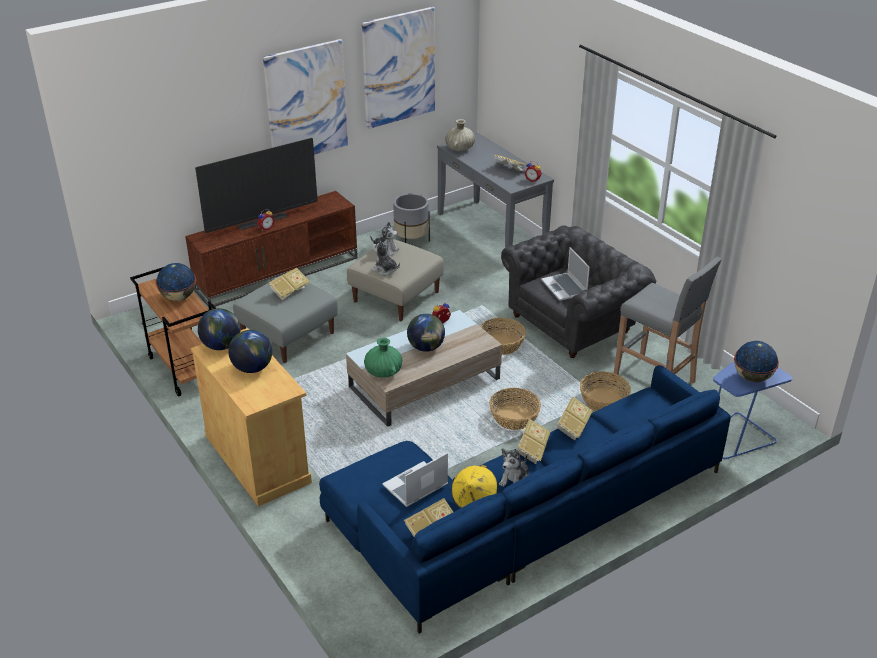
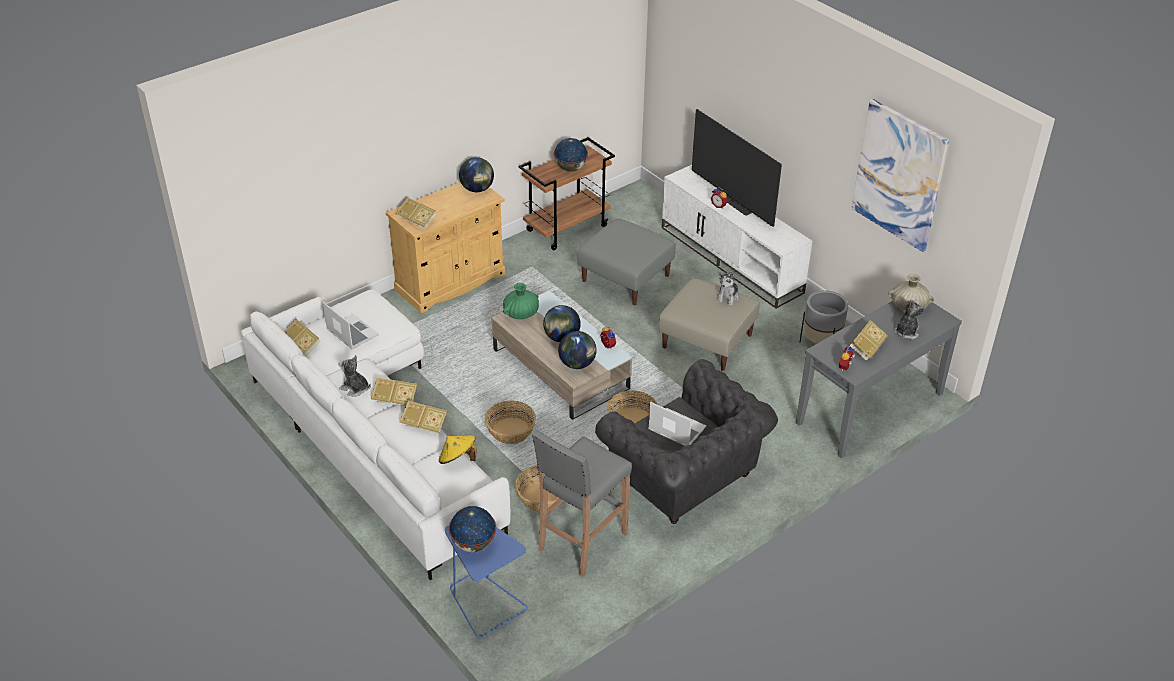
camera: 85 degrees right, 5 degrees up
(252, 368) = (447, 207): globe -> globe (577, 364)
(278, 273) = (732, 259): brown tv stand -> white tv stand
(289, 291) = (637, 244): book -> book (417, 221)
(306, 102) = (807, 134): picture -> none
(385, 270) = (688, 299): plush toy -> plush toy (906, 332)
(474, 500) = (333, 366): yellow hat -> yellow hat (458, 459)
(521, 515) = (375, 436): blue sofa -> white sofa
(565, 288) = (676, 429): laptop -> laptop turned 60 degrees clockwise

